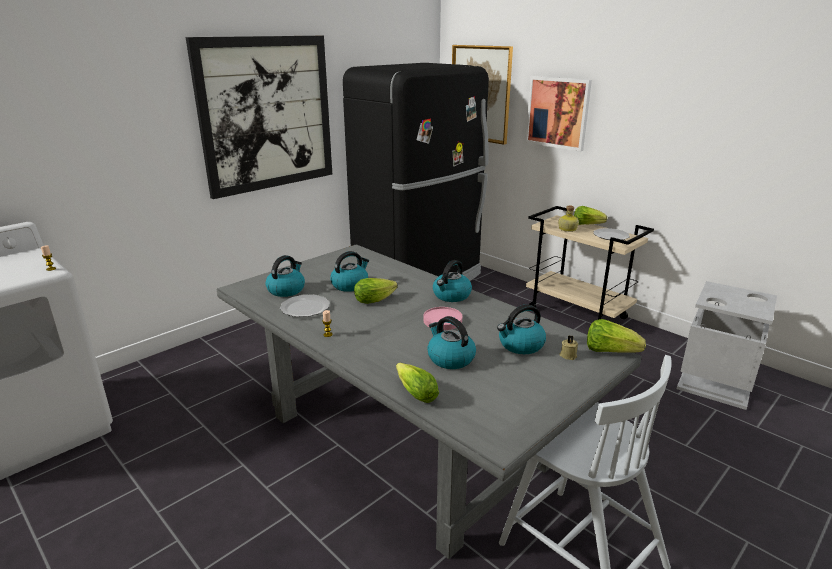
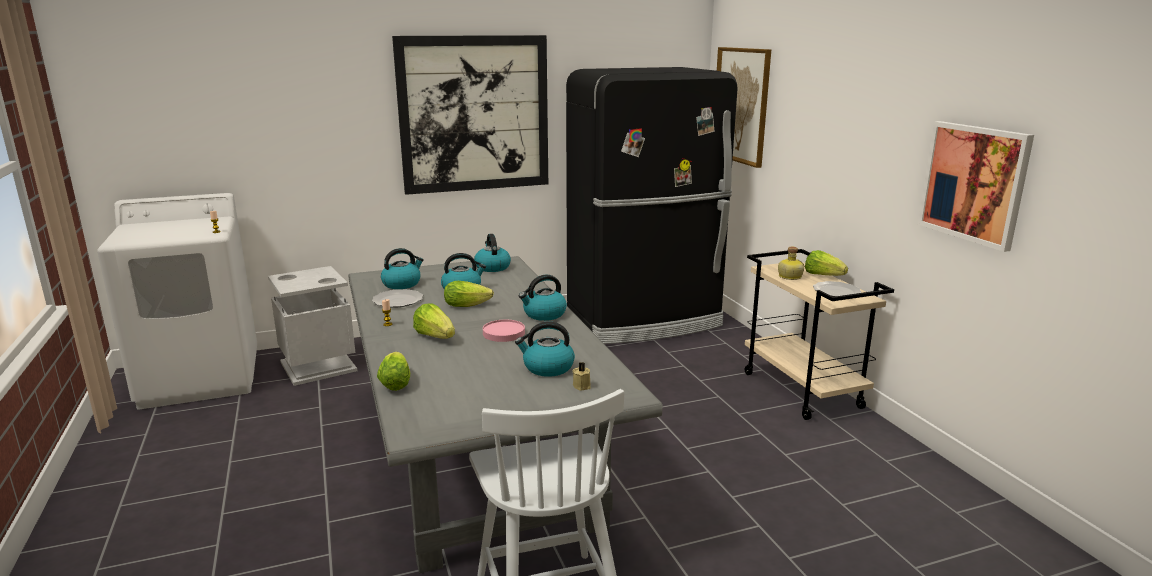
camera: 25 degrees right, 5 degrees down
(450, 358) = (465, 364): kettle -> kettle (492, 267)
(557, 112) = (808, 131): picture -> picture (974, 183)
(610, 351) = (632, 392): lettuce -> lettuce (435, 337)
(715, 383) = (910, 507): grey trash can -> grey trash can (319, 366)

